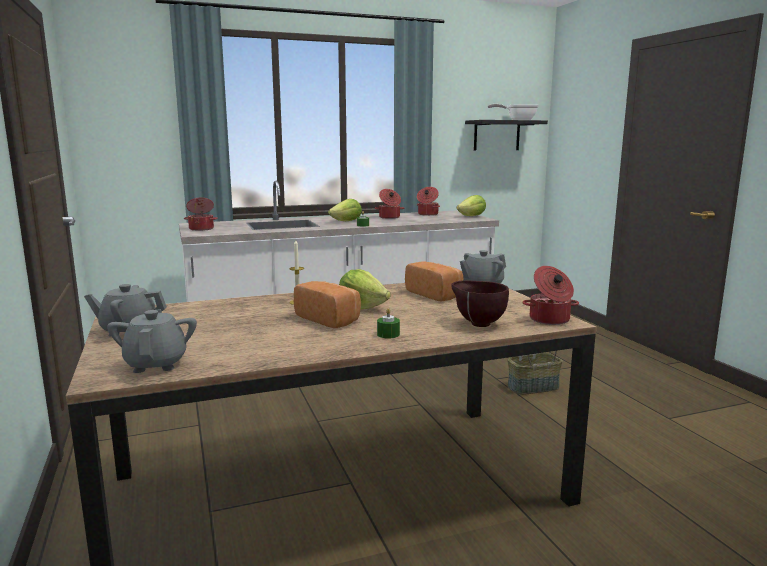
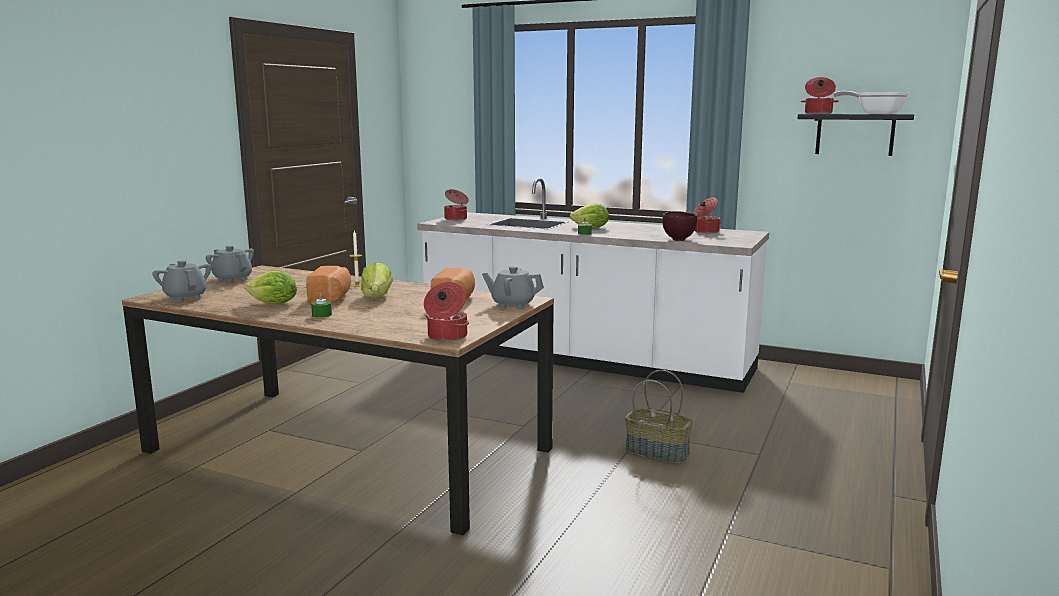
camera: 45 degrees right, 0 degrees up
(156, 364) = (185, 297): grey teapot -> grey teapot turned 75 degrees counterclockwise
(389, 217) = (649, 229): cooking pot -> cooking pot (817, 113)
(472, 216) = (743, 240): lettuce -> lettuce (273, 304)
(478, 323) = (393, 325): brown bowl -> brown bowl (678, 239)

